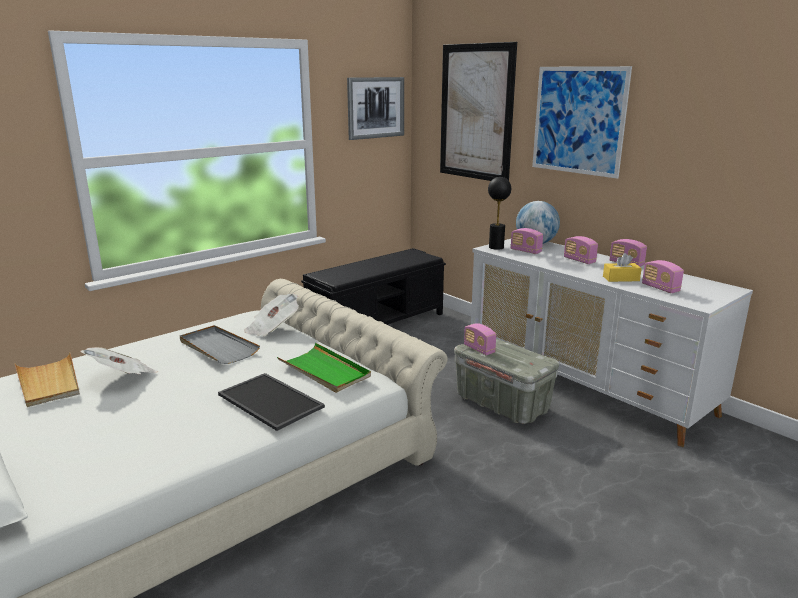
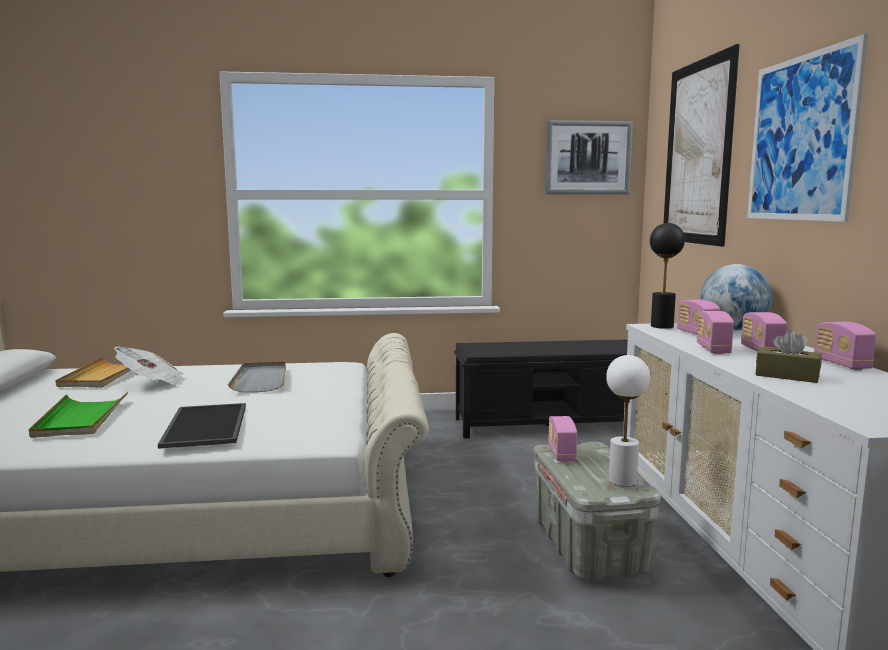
camera: 35 degrees right, 10 degrees down
(272, 328) = (336, 376): newspaper -> none
(324, 371) = (302, 415): green tray -> green tray (81, 418)
(533, 358) = (623, 481): none -> white table lamp
(621, 278) = (787, 376): yellow tissue box -> brown tissue box
(660, 288) = (837, 395): radio -> radio (713, 349)

